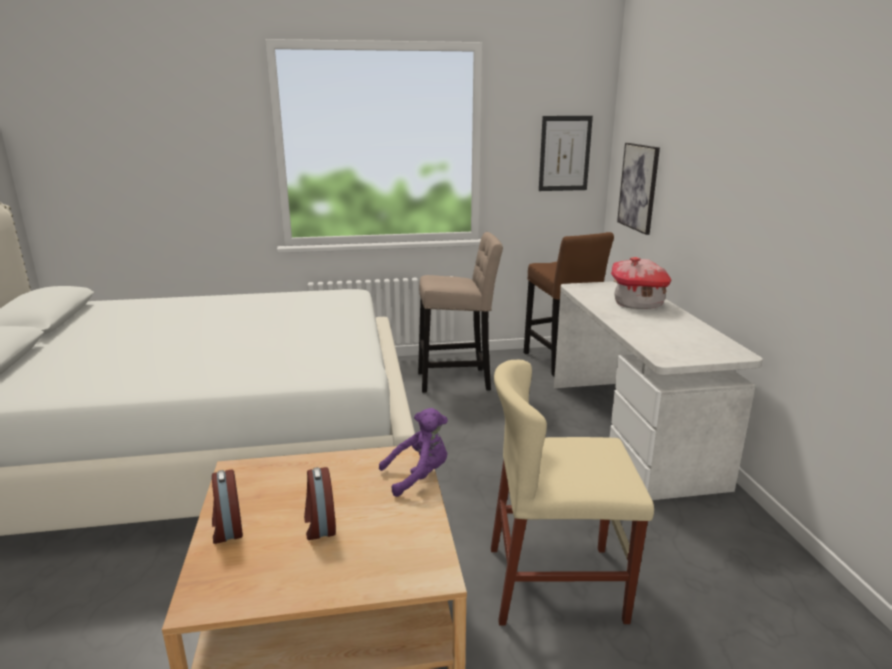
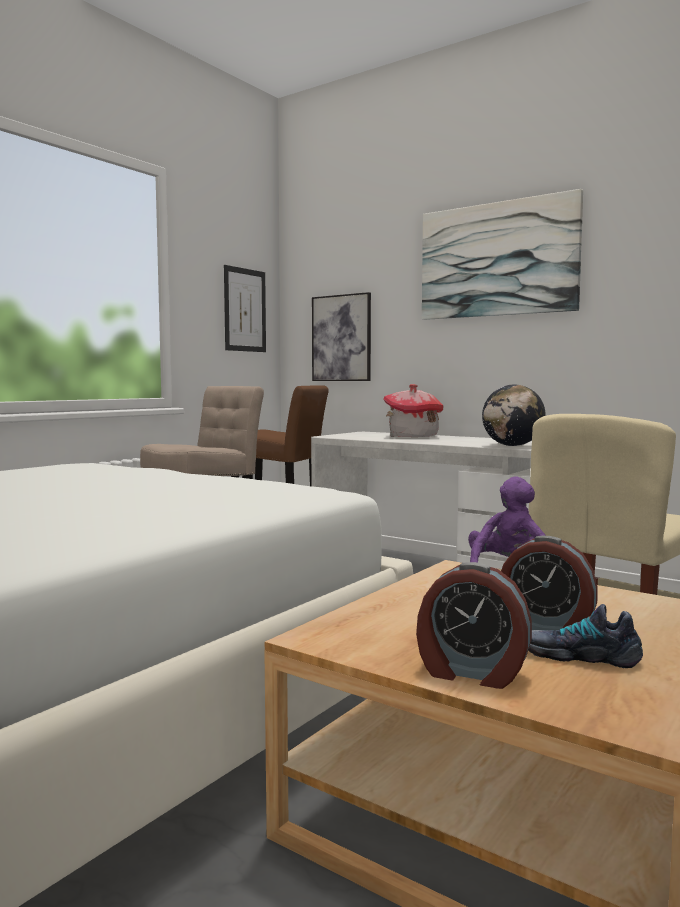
camera: 45 degrees left, 15 degrees down
(286, 549) = (579, 656): none -> shoe
(660, 348) = (512, 445): none -> globe
(744, 135) = (497, 259): none -> picture

